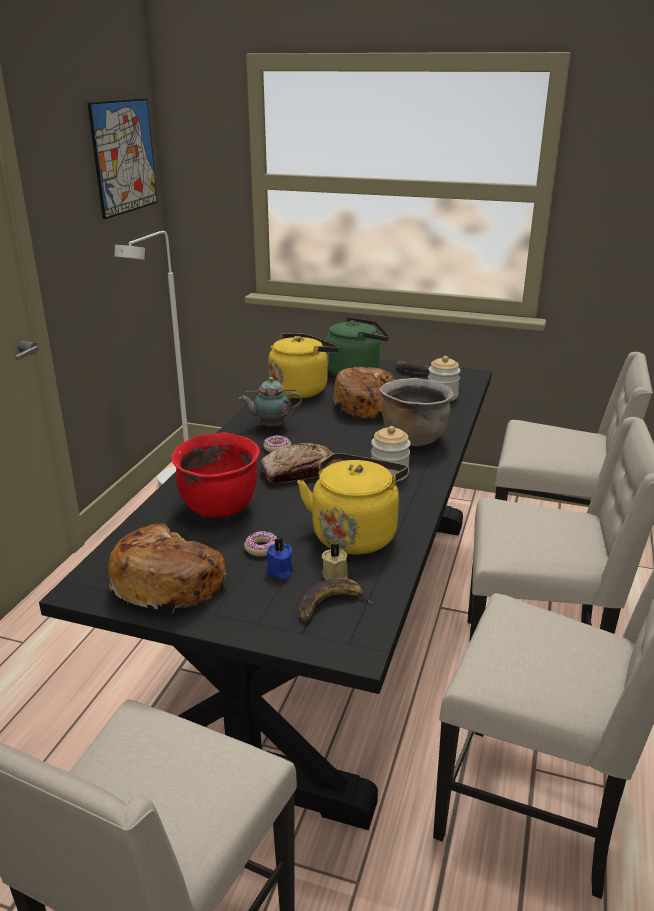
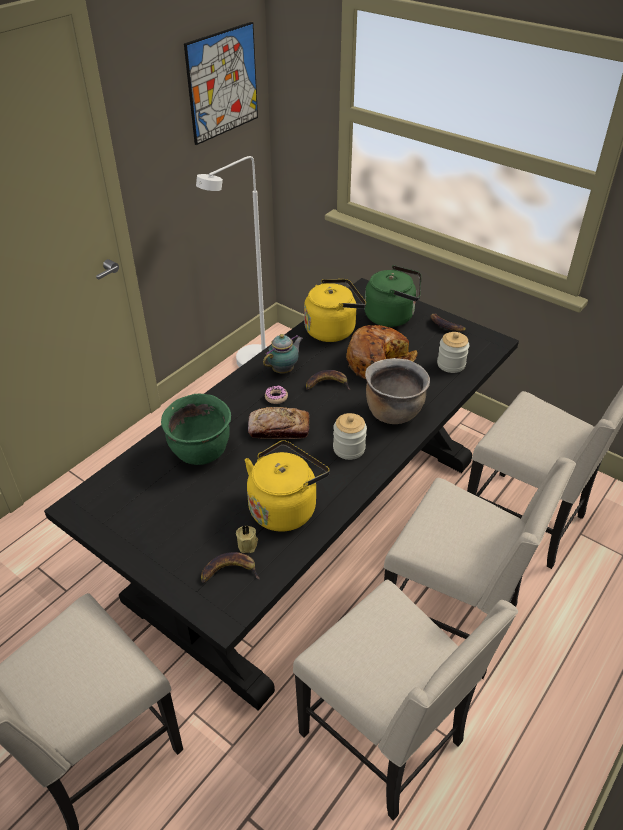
camera: 20 degrees right, 15 degrees up
(169, 581) = (132, 516): bread -> none
(220, 507) = (201, 452): red cooking pot -> green cooking pot
(262, 548) = (210, 502): donut -> none
(270, 426) = (284, 370): teapot -> teapot turned 120 degrees clockwise
(280, 571) = (211, 529): blue candle -> none
(326, 429) = (327, 384): none -> banana

